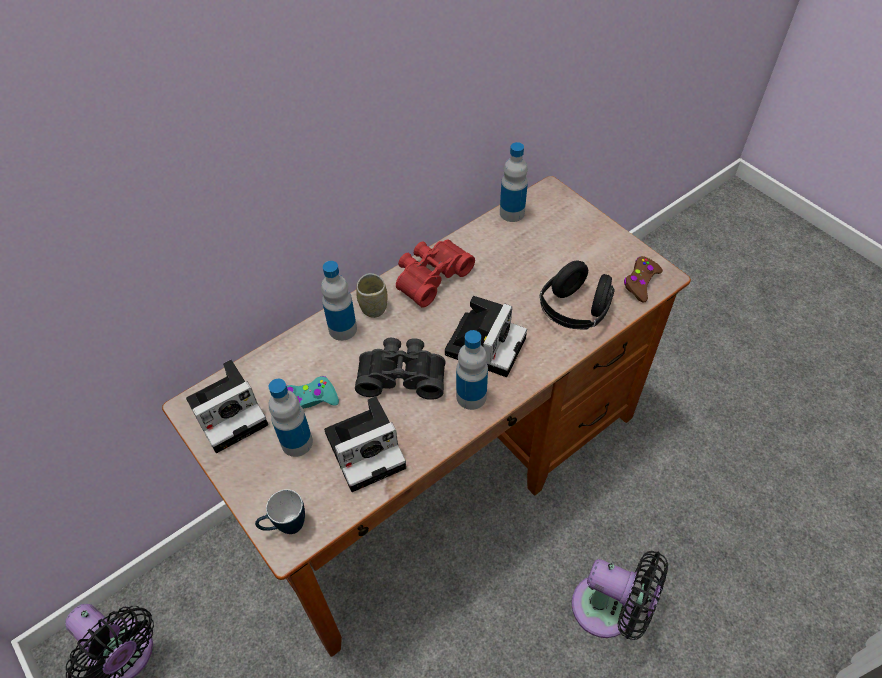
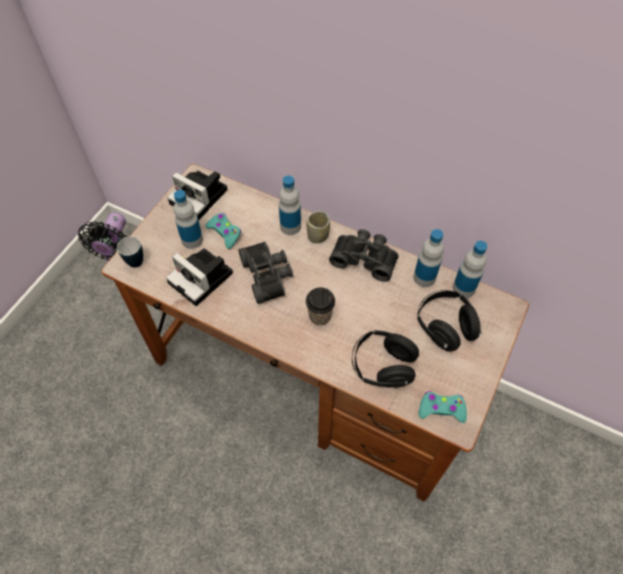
camera: 65 degrees right, 5 degrees up
(430, 276) = (365, 258): red binoculars -> black binoculars
(471, 396) = (268, 323): bottle -> bottle (424, 277)
(485, 343) = (320, 316): camera -> cup
(549, 244) = (445, 327): none -> black headphones
(609, 610) = (249, 532): black fan -> none
(640, 282) = (441, 409): brown game controller -> turquoise game controller

